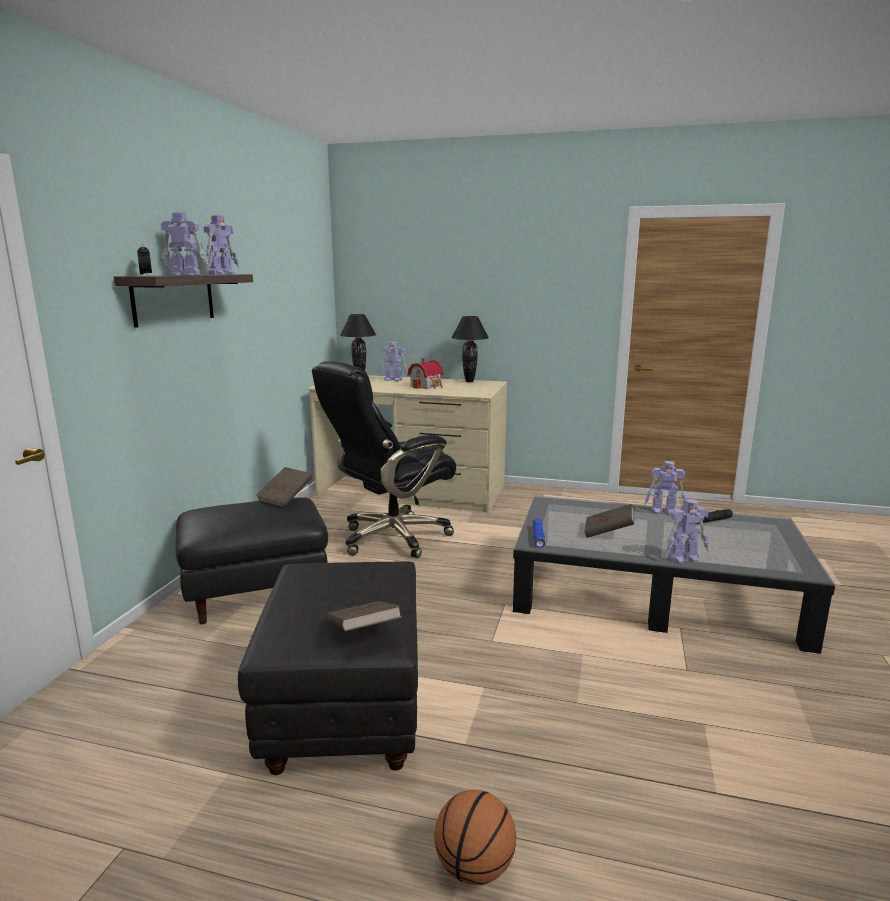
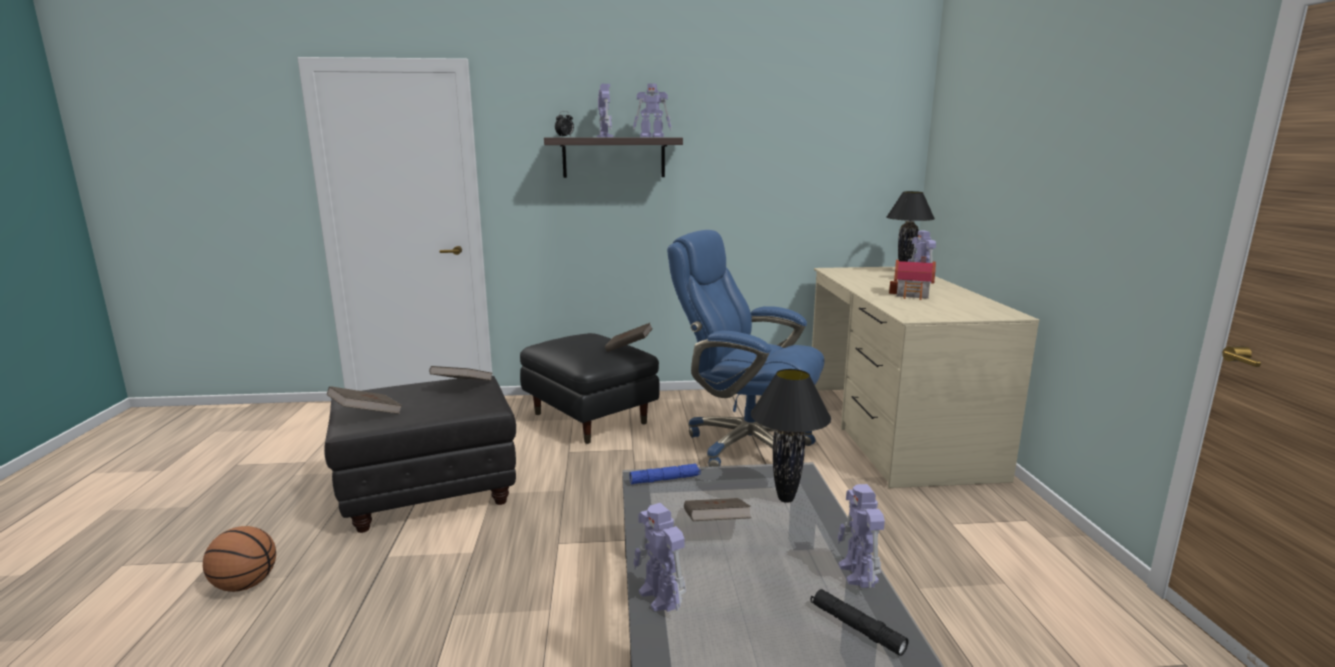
camera: 70 degrees right, 0 degrees up
(322, 576) = (463, 386): none -> brown book
(390, 539) = (745, 446): black office chair -> blue office chair
(469, 381) = (987, 305): black table lamp -> black table lamp (786, 499)

